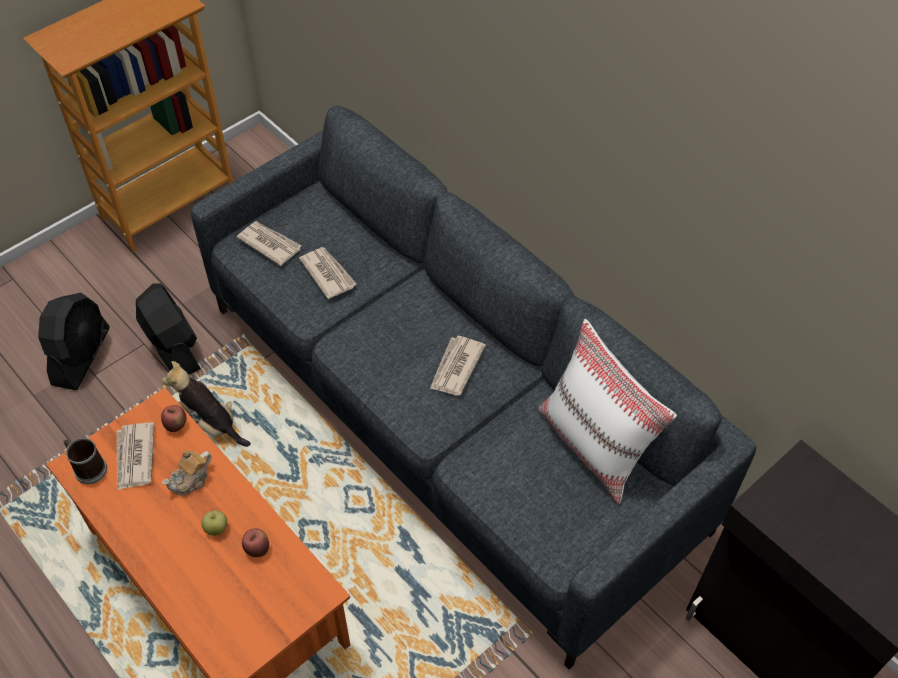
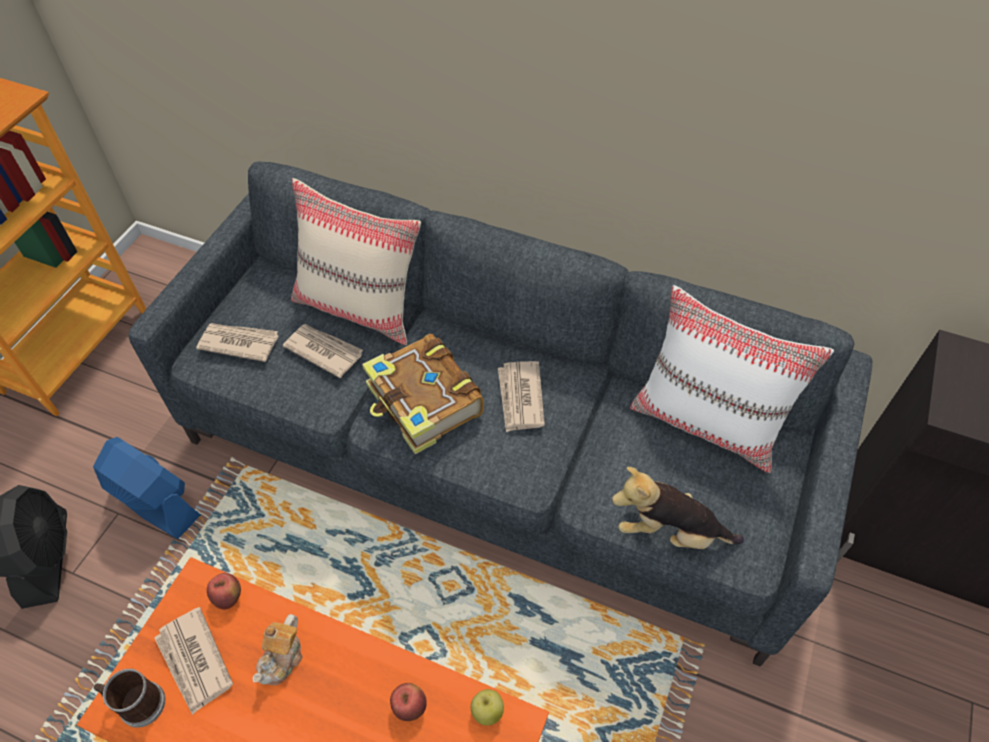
camera: 25 degrees left, 0 degrees up
(173, 347) = (155, 503): black fan -> blue fan
(211, 422) = (241, 569): plush toy -> plush toy (669, 531)
(216, 528) = (345, 705): apple -> apple (487, 711)
(373, 249) = (359, 307): none -> beige pillow
(380, 342) = (424, 403): none -> book

